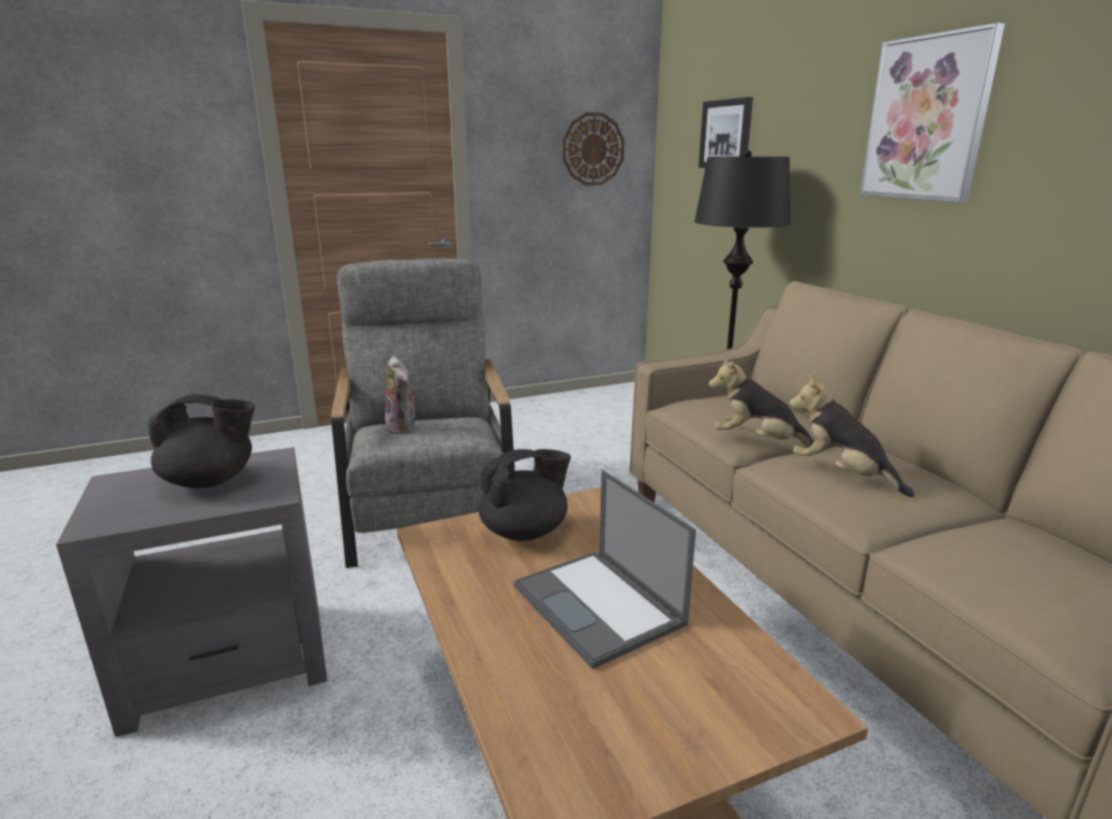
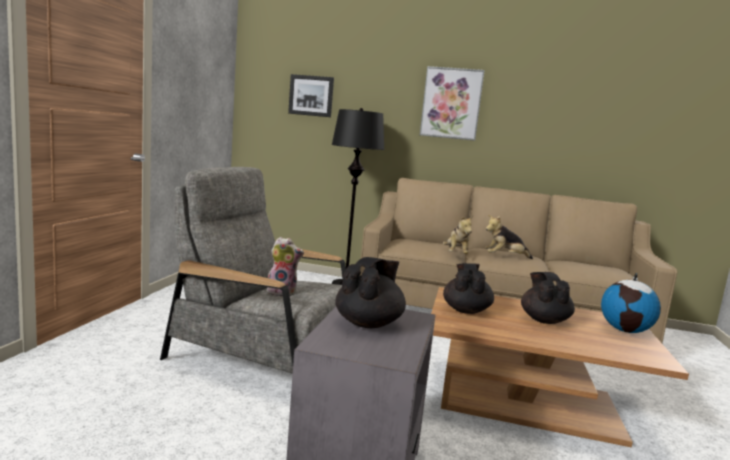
camera: 55 degrees left, 10 degrees down
(593, 149) = (210, 93): wall clock -> none
(599, 606) = (544, 320): laptop -> black teapot
(710, 718) = (625, 330): none -> globe
(758, 442) = (456, 254): plush toy -> plush toy turned 60 degrees counterclockwise

